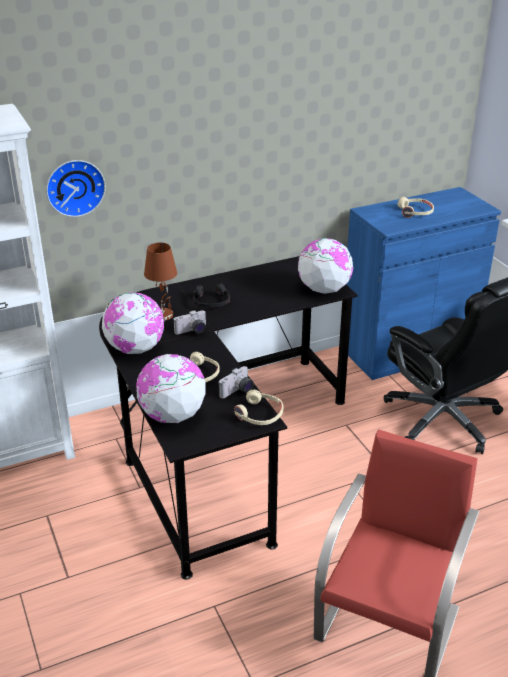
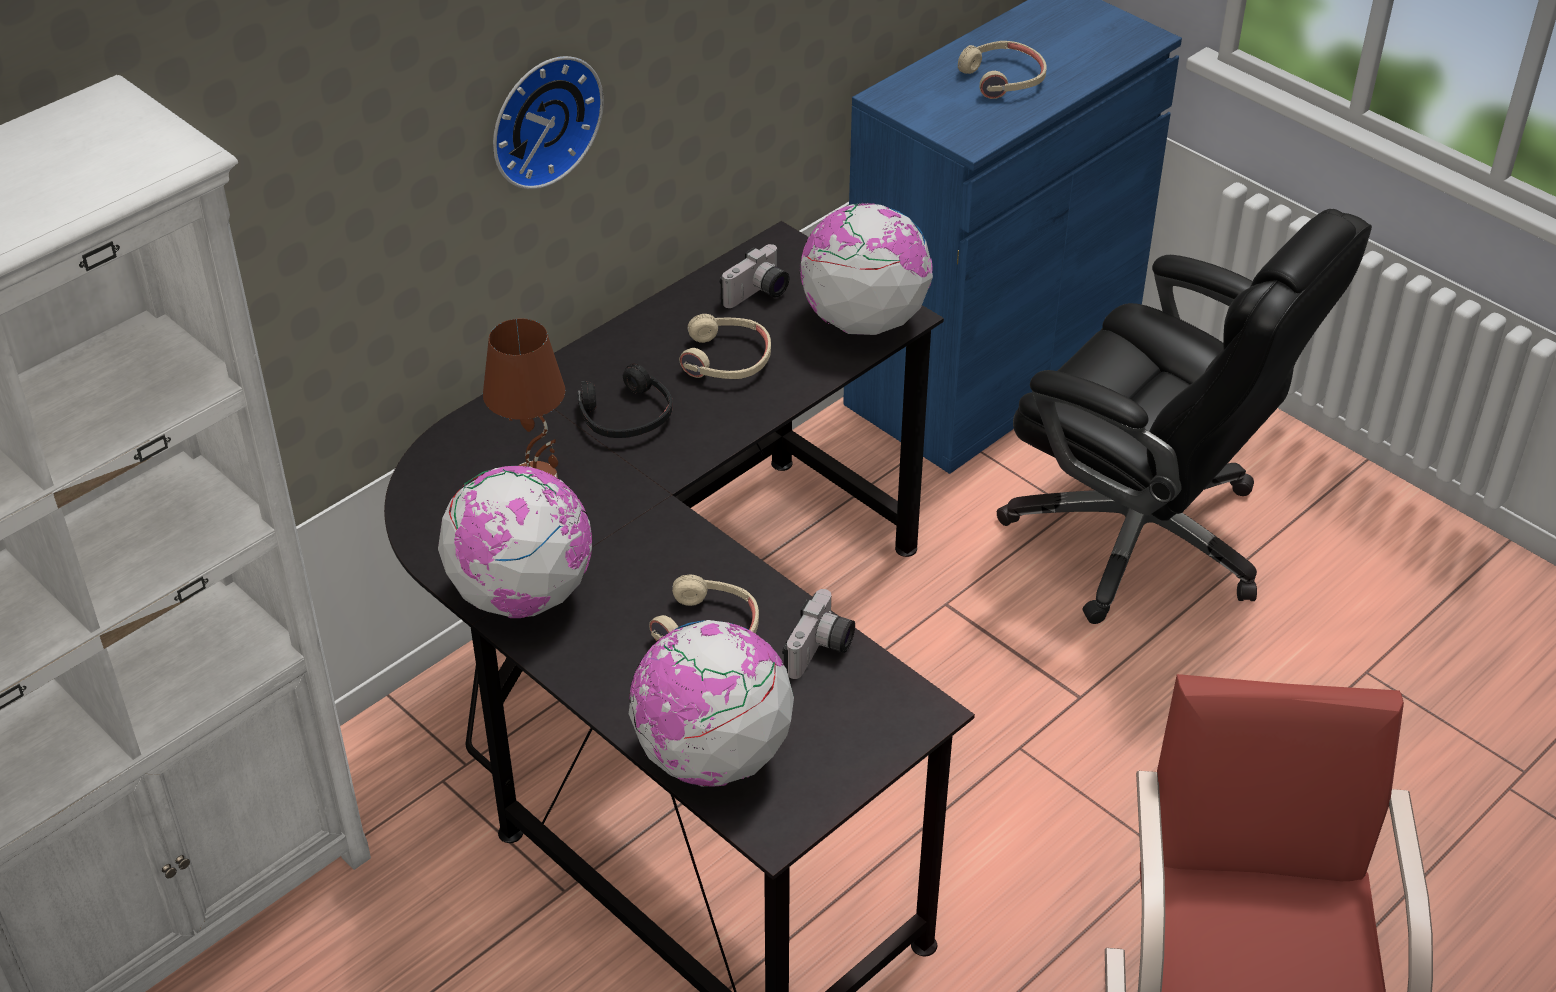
camera: 20 degrees left, 10 degrees up
(75, 187) = (270, 228): wall clock -> wall clock (541, 118)
(192, 331) = (628, 512): camera -> camera (758, 294)
(260, 414) = (902, 700): beige headphones -> beige headphones (727, 359)

